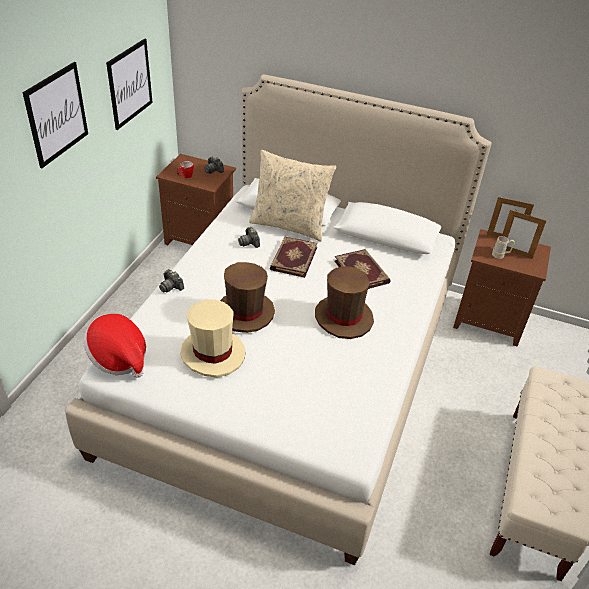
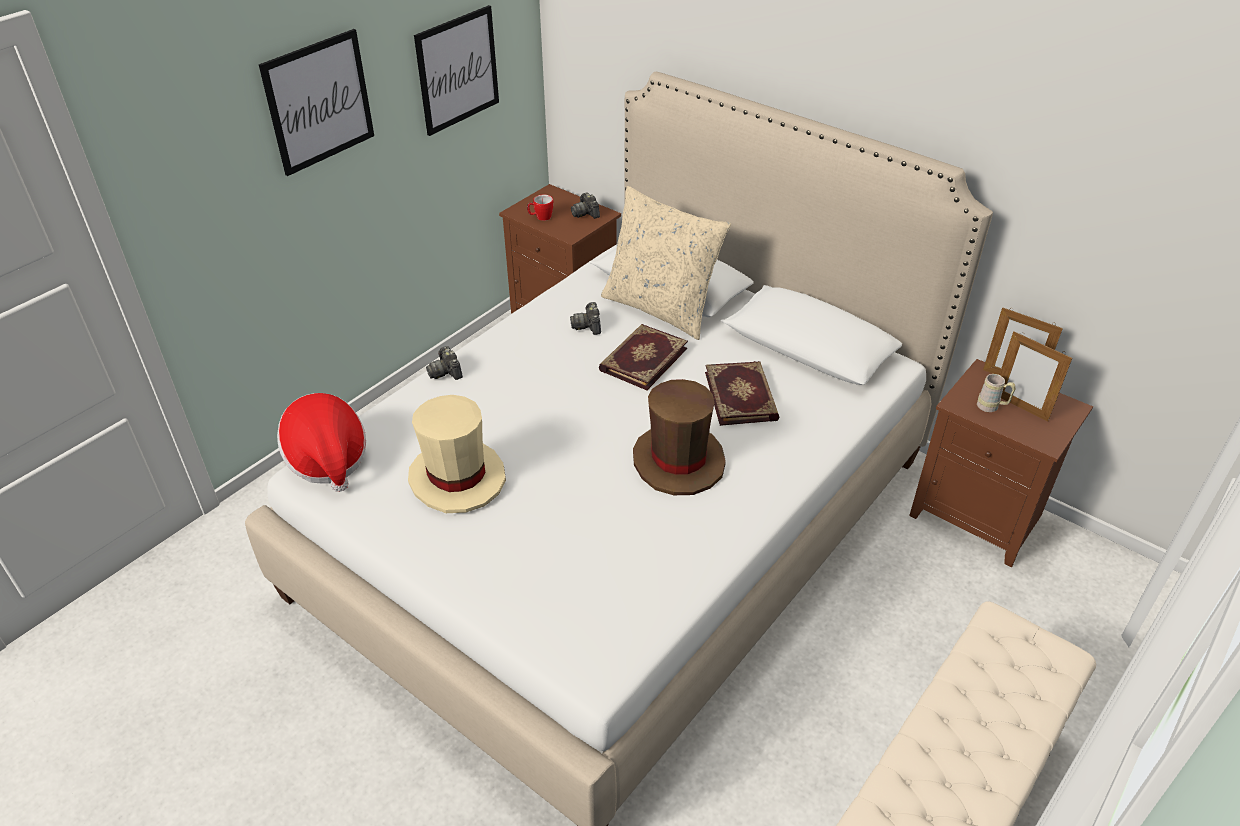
camera: 20 degrees right, 0 degrees up
(244, 313) = (530, 428): brown hat -> none

